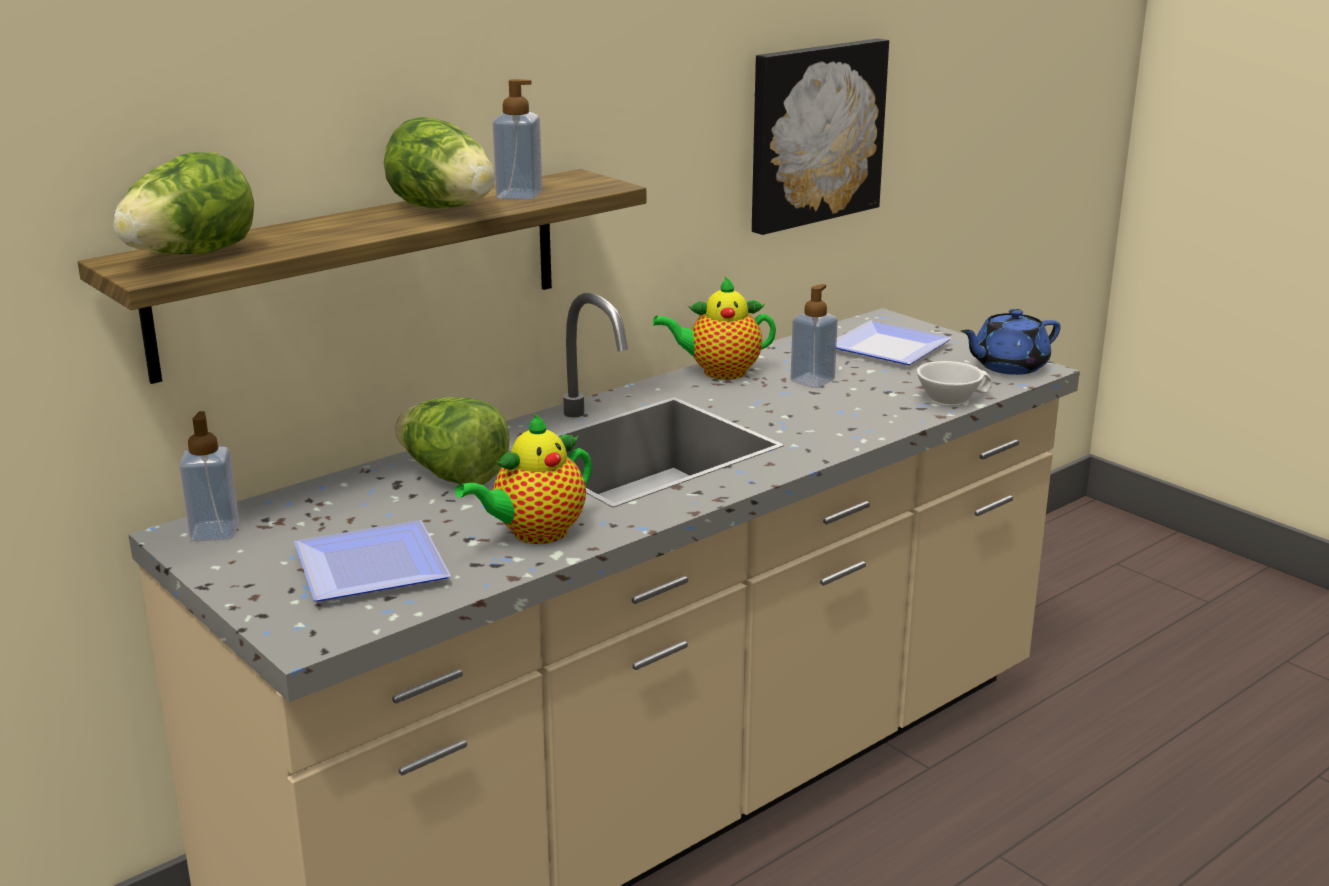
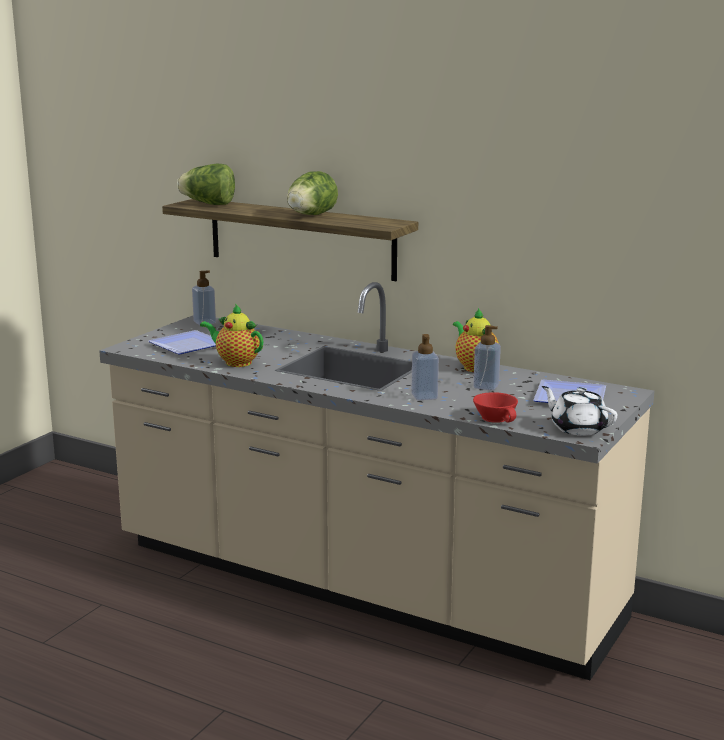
camera: 70 degrees right, 5 degrees down
(453, 476) = (285, 342): lettuce -> none
(519, 195) = (347, 220): soap dispenser -> soap dispenser (424, 396)
(813, 133) = (597, 245): picture -> none
(949, 398) = (497, 418): white cup -> red cup
(1008, 366) = (577, 428): blue teapot -> white teapot

